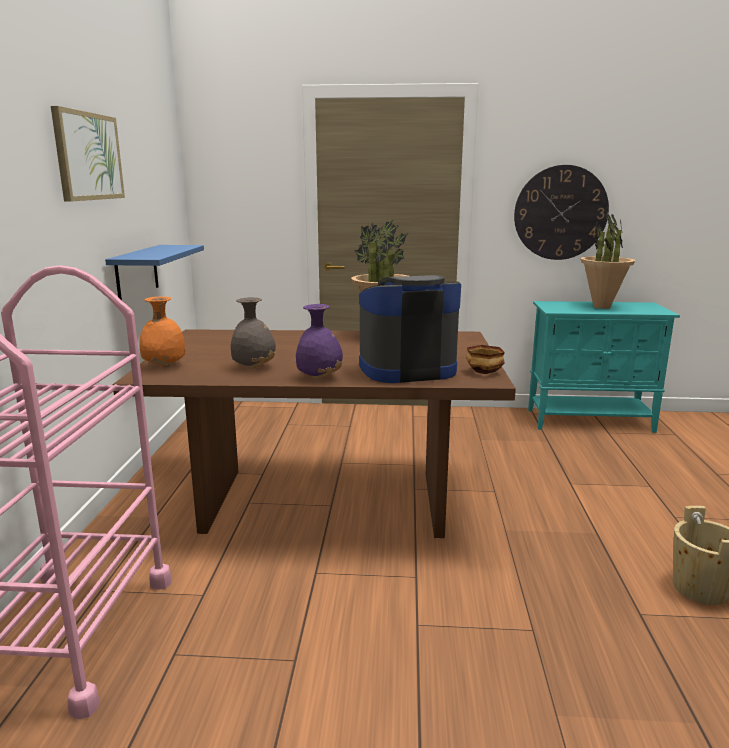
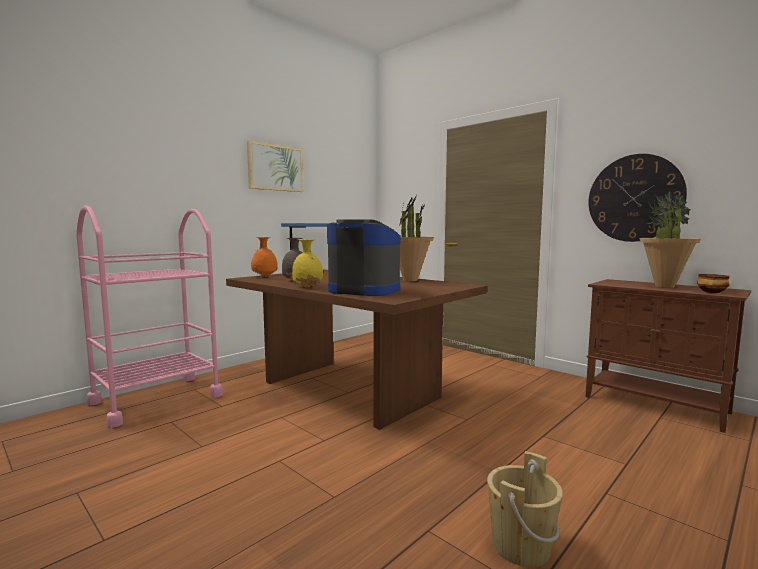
camera: 40 degrees right, 10 degrees down
(319, 377) = (308, 287): purple vase -> yellow vase
(484, 372) = (403, 297): bowl -> bowl (711, 292)
(590, 420) = (656, 405): turquoise cabinet -> brown cabinet

